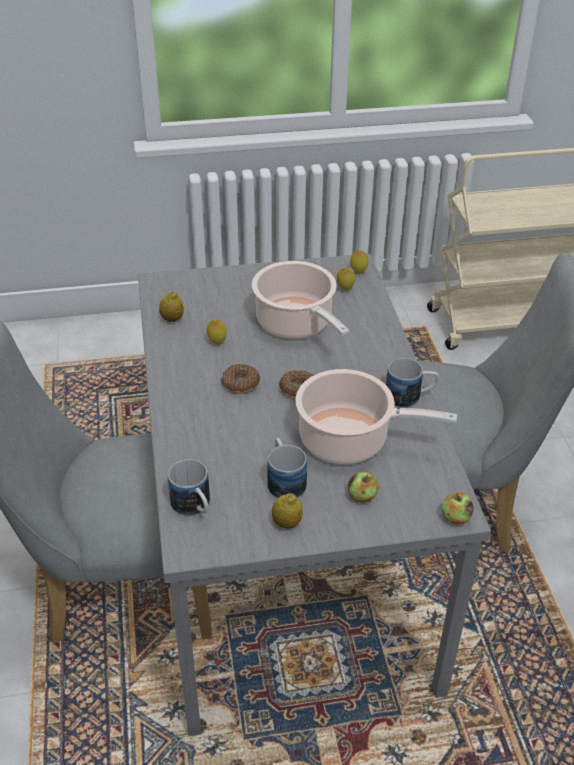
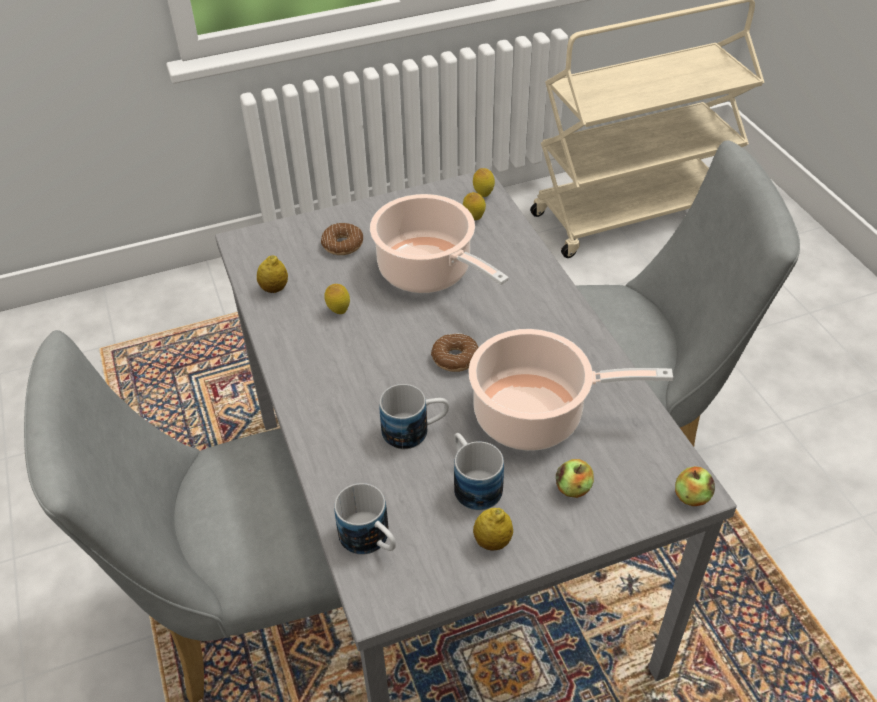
camera: 10 degrees left, 5 degrees up
(240, 384) = (383, 362): donut -> donut (342, 244)
(410, 397) = (591, 346): mug -> mug (415, 431)

